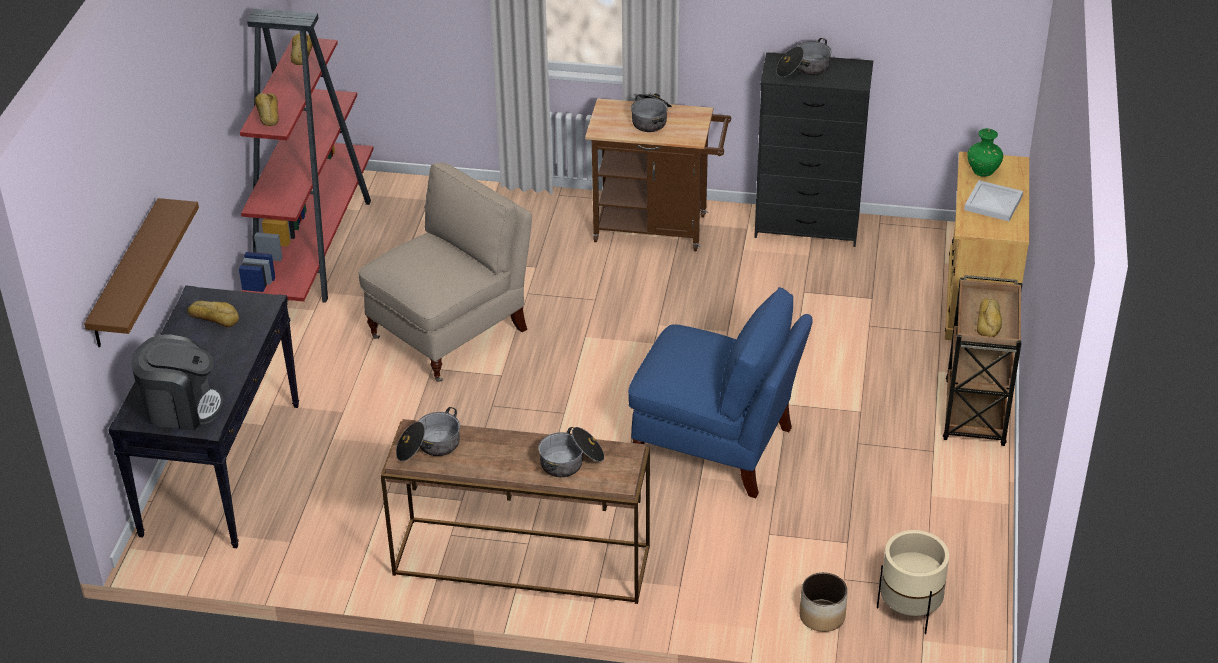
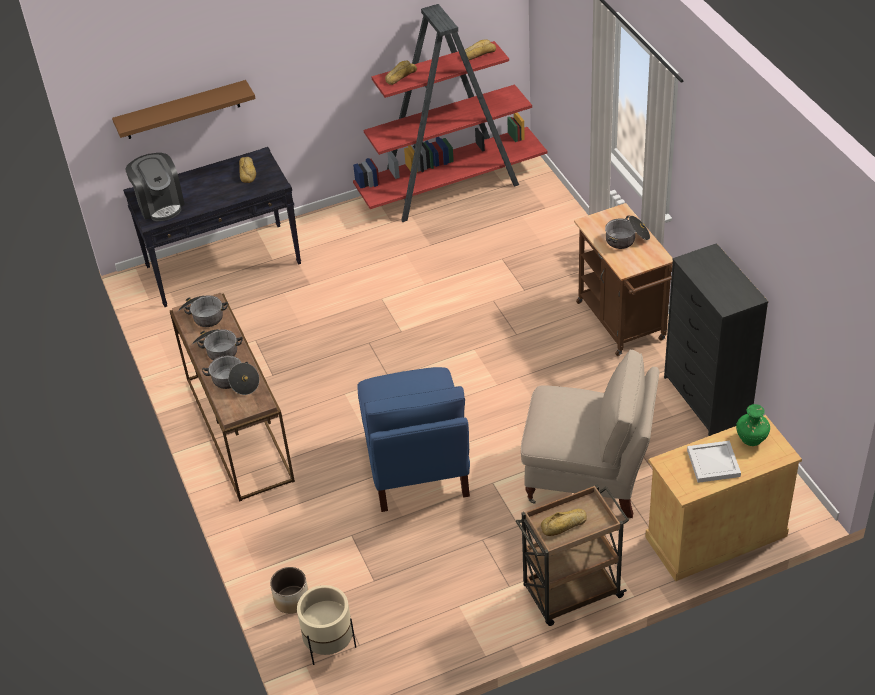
camera: 60 degrees right, 5 degrees up
(451, 333) = (422, 288): beige chair -> beige chair (588, 477)
(803, 69) = (713, 271): cooking pot -> cooking pot (217, 350)

